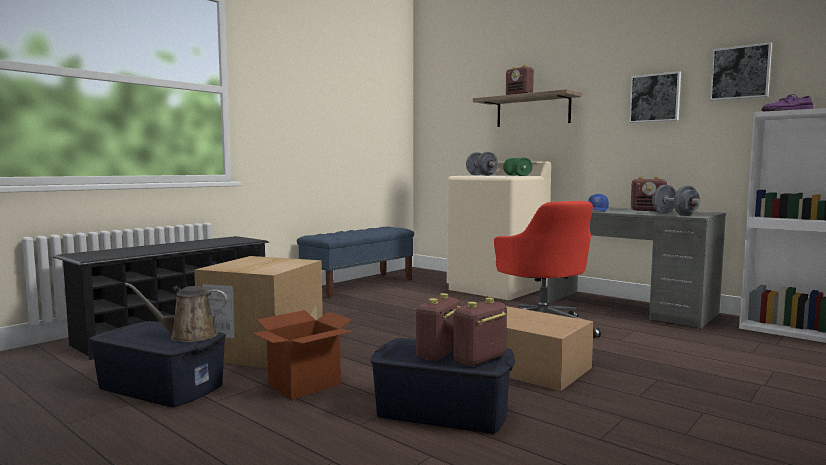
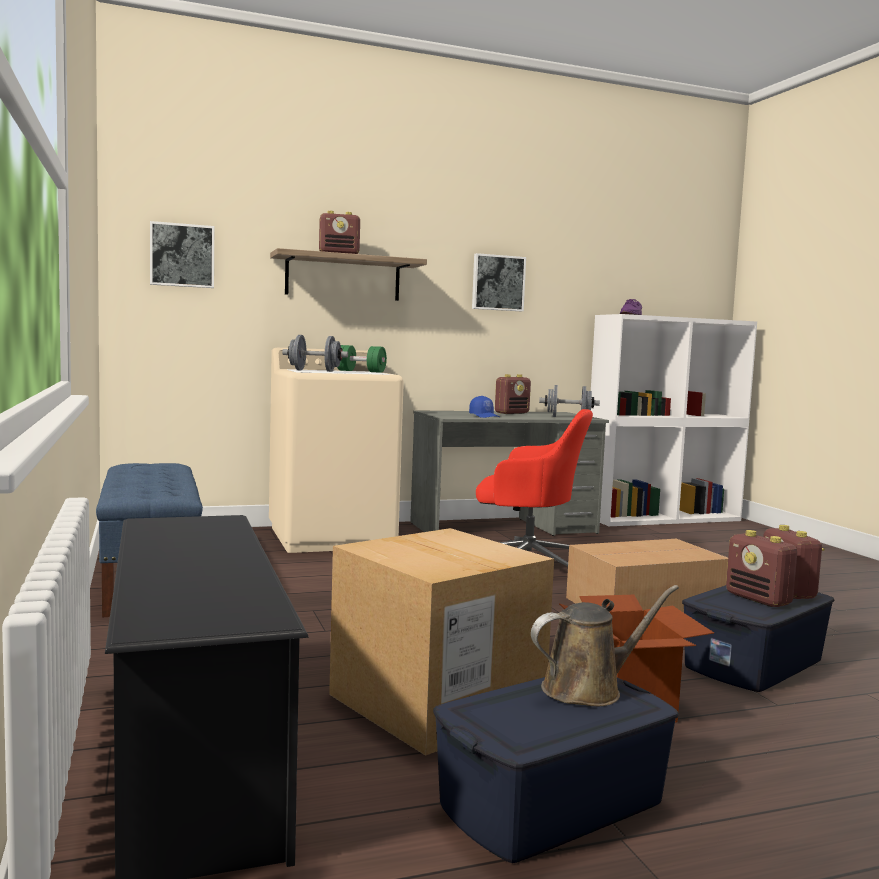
camera: 60 degrees left, 0 degrees up
(188, 336) = (588, 689): brown watering can -> brown watering can turned 135 degrees counterclockwise
(740, 73) = (575, 269): picture -> picture (182, 255)

